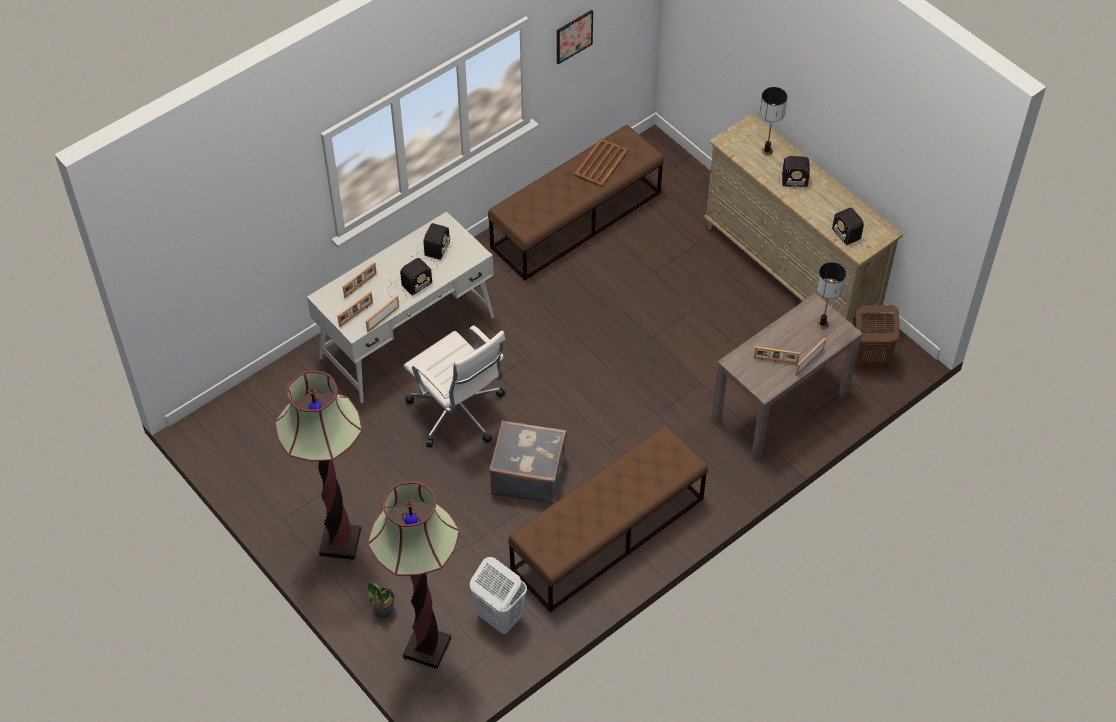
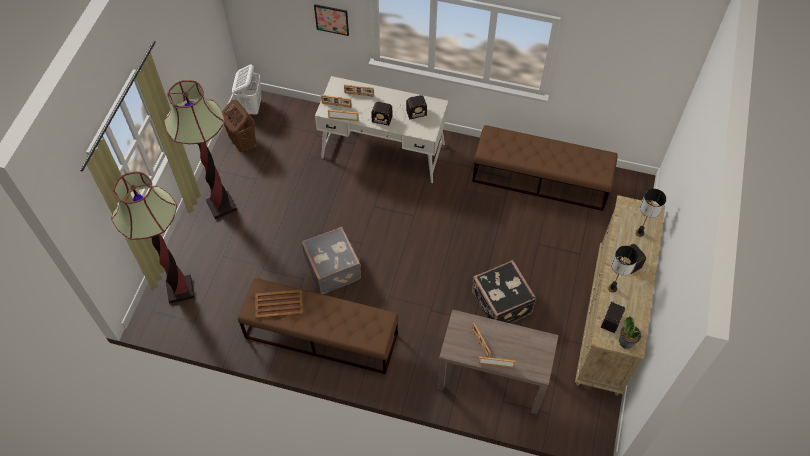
camera: 55 degrees right, 5 degrees up
(383, 609) = (191, 253): potted plant -> potted plant (626, 341)
(458, 413) = (349, 207): white office chair -> none
(499, 617) = (224, 313): white laundry basket -> white laundry basket (251, 107)
(574, 36) = (599, 62): picture -> picture (331, 19)
(601, 163) = (572, 158): brown tray -> brown tray (279, 304)
(699, 348) = (500, 304): none -> black suitcase
(823, 324) = (535, 355): table lamp -> table lamp (612, 288)
(867, 361) = (574, 410): brown laundry basket -> brown laundry basket (243, 143)

